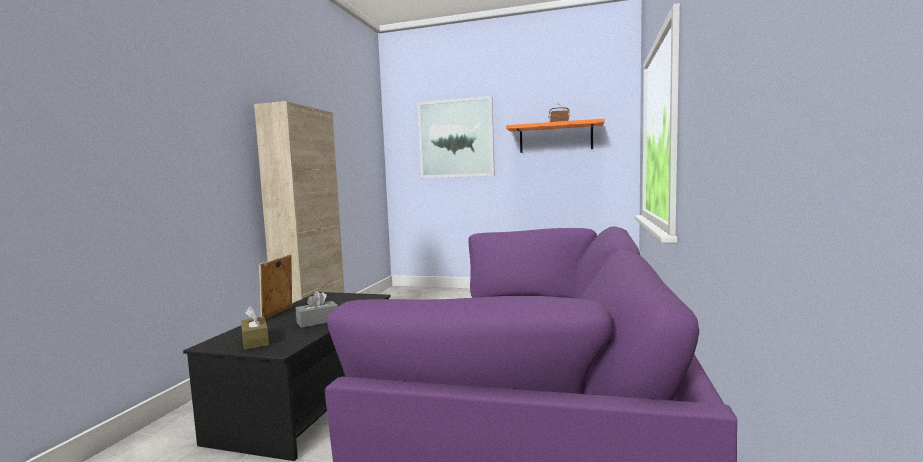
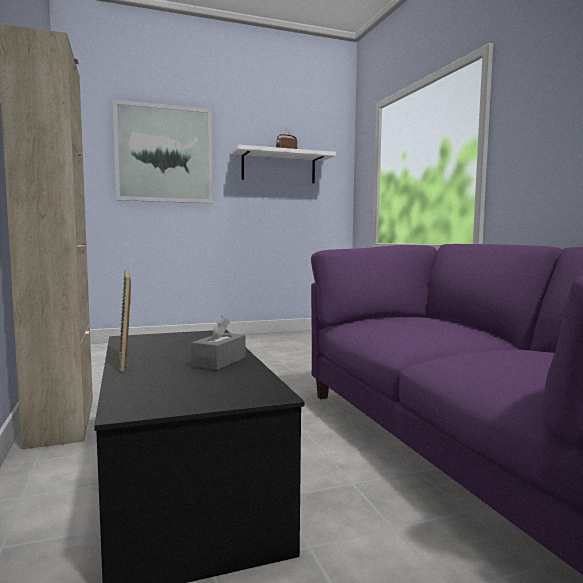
camera: 35 degrees left, 0 degrees up
(255, 341) = (196, 392): brown tissue box -> none
(555, 138) = (278, 167): orange shelf -> white shelf

